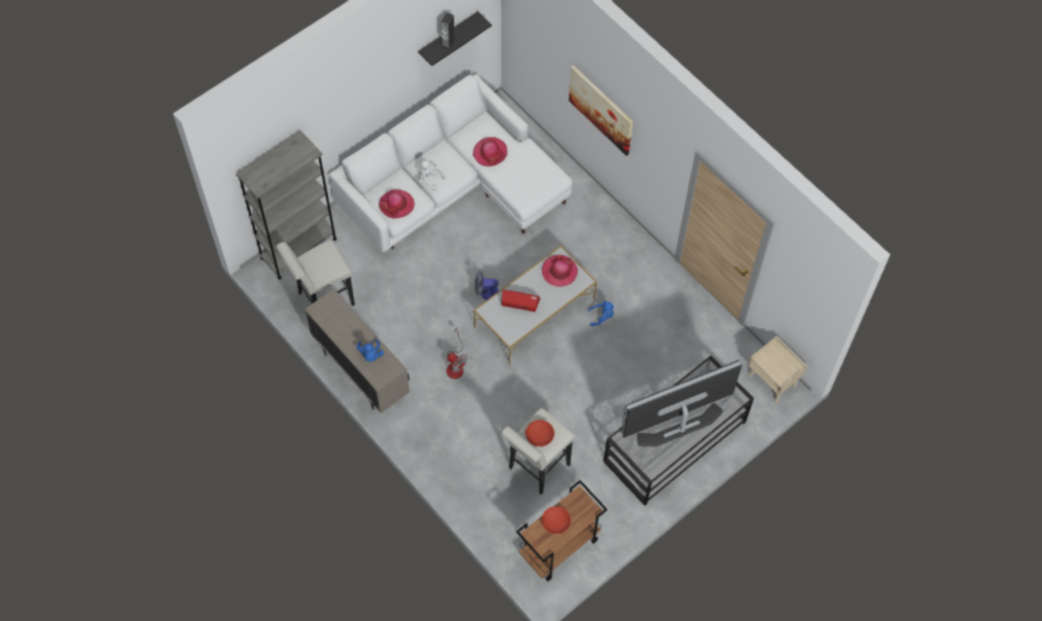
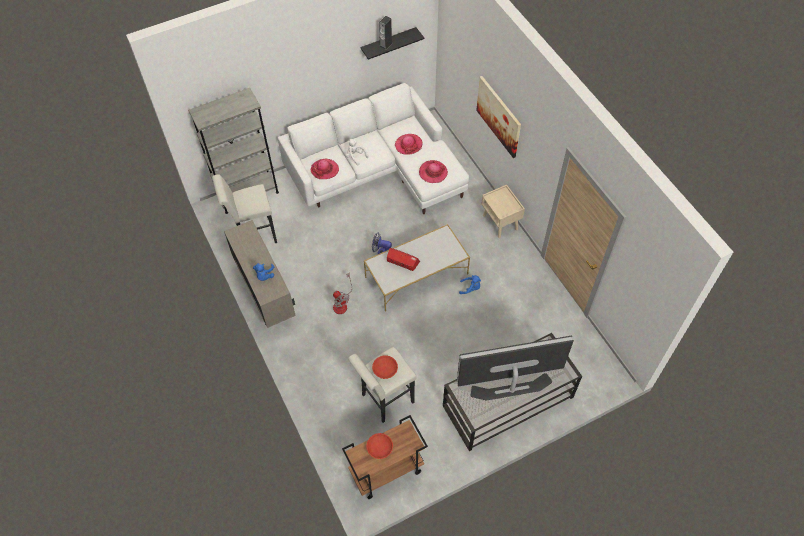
camera: 15 degrees right, 5 degrees down
(559, 271) = (441, 244): hat -> hat (433, 172)
(772, 381) = (603, 368): beige nightstand -> beige nightstand (500, 223)

